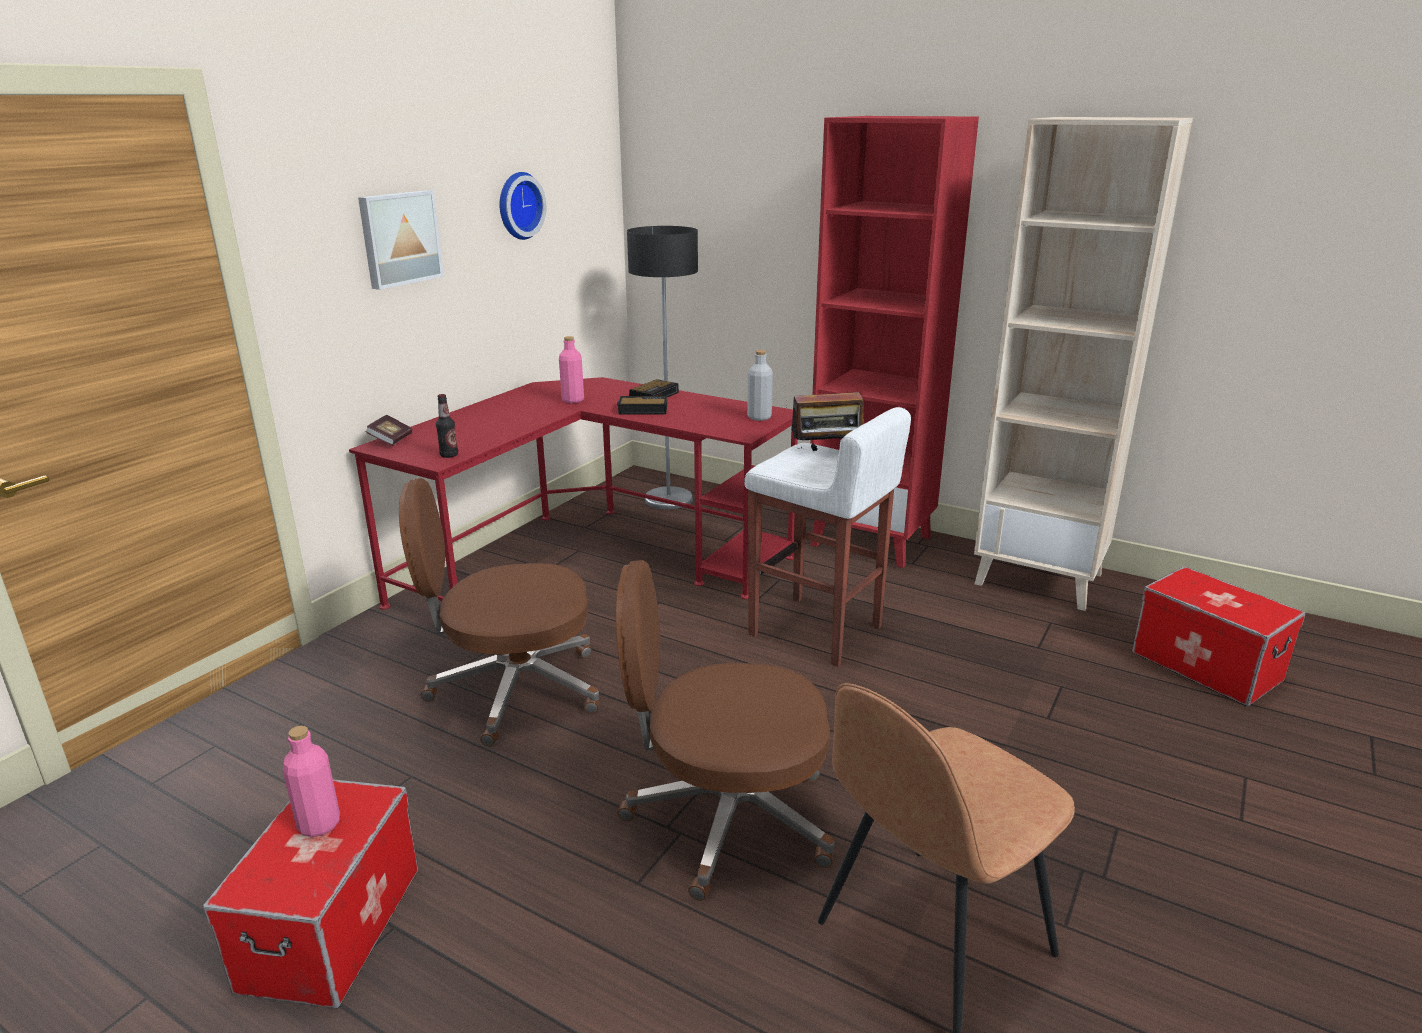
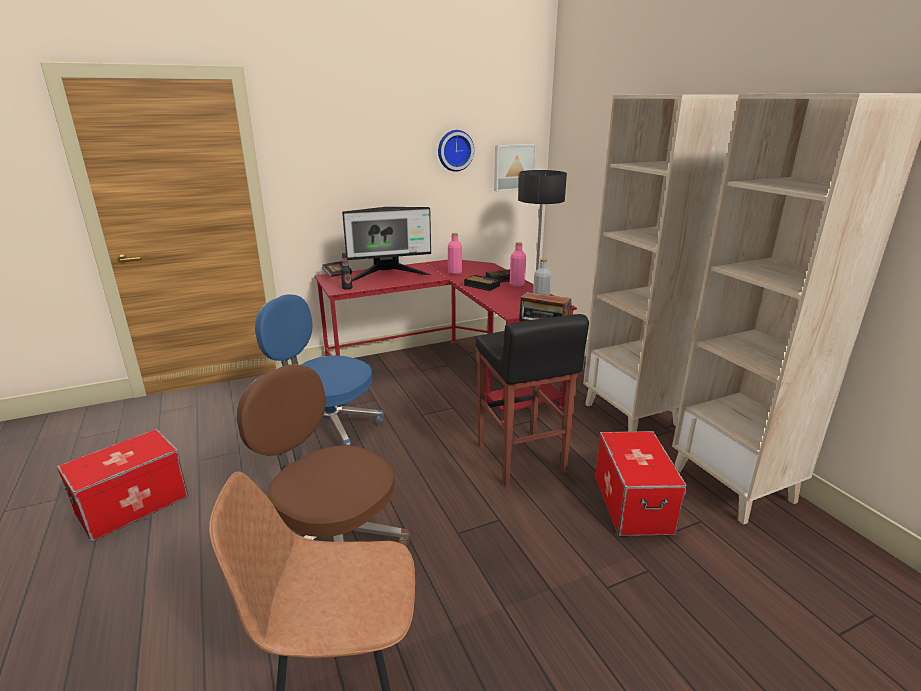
camera: 35 degrees right, 0 degrees up
(319, 824) = (130, 451): pink bottle -> pink bottle (517, 284)
(399, 238) = (362, 163): picture -> picture (513, 167)
(480, 424) = (389, 275): none -> monitor
(513, 690) = (327, 428): brown office chair -> blue office chair
(816, 631) = (520, 459): white stool -> black stool
(872, 541) = (632, 415): red bookcase -> beige bookcase
(1206, 666) = (808, 617): storage box -> storage box (633, 504)

